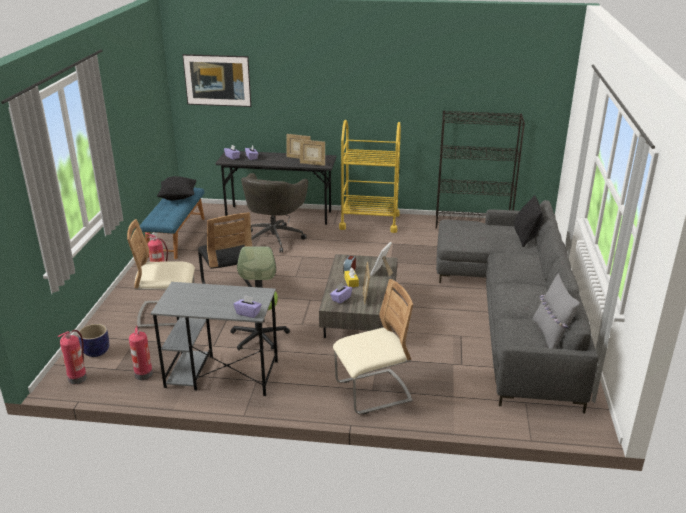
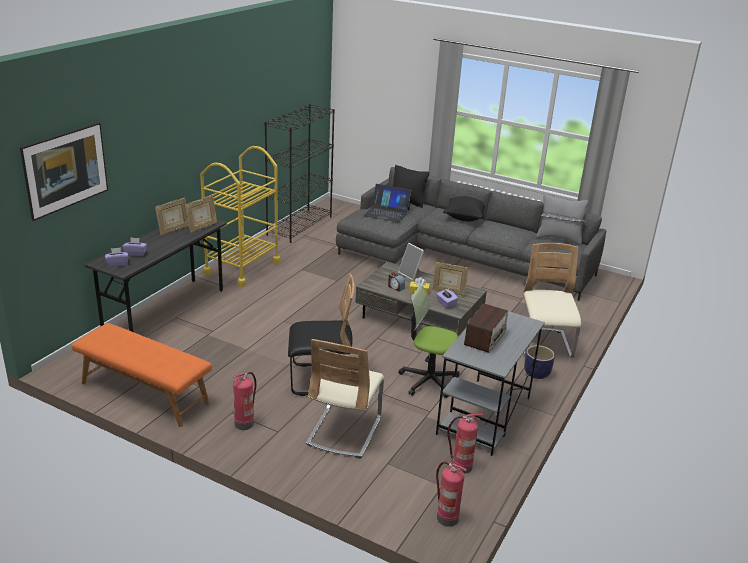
camera: 70 degrees left, 0 degrees up
(97, 351) = (397, 497): planter -> planter (536, 373)
(176, 236) = (144, 393): blue bench -> orange bench
(178, 197) = (124, 342): black pillow -> black pillow (464, 218)
(211, 295) = (485, 338): none -> radio
(248, 313) = (528, 325): purple tissue box -> none
(274, 238) = (222, 327): grey office chair -> none
(482, 232) = (387, 213): none -> laptop

